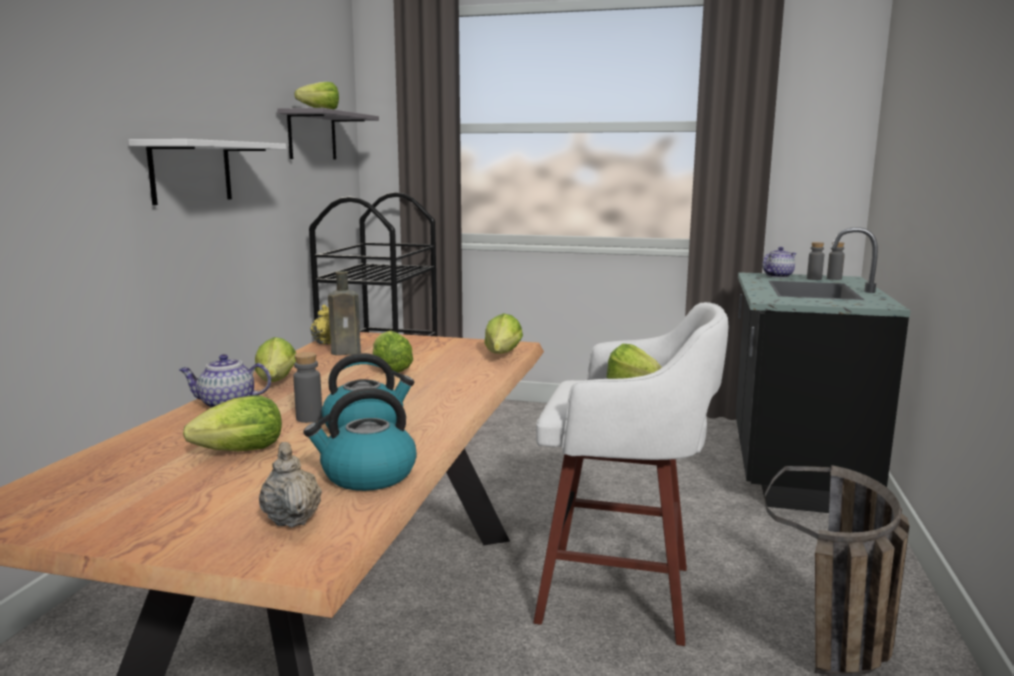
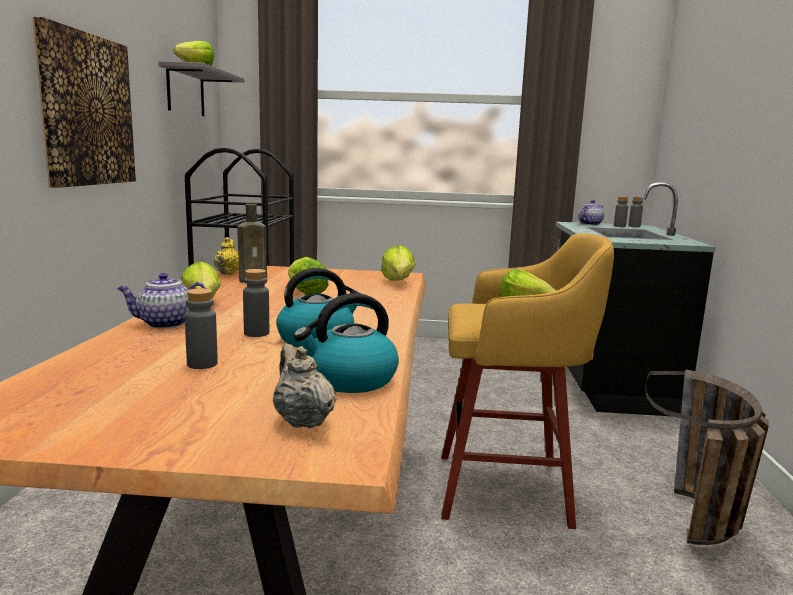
camera: 10 degrees left, 0 degrees up
(191, 172) = (87, 110): white shelf -> picture
(235, 453) = (202, 364): lettuce -> grey bottle
(621, 595) = (508, 490): white stool -> yellow stool

